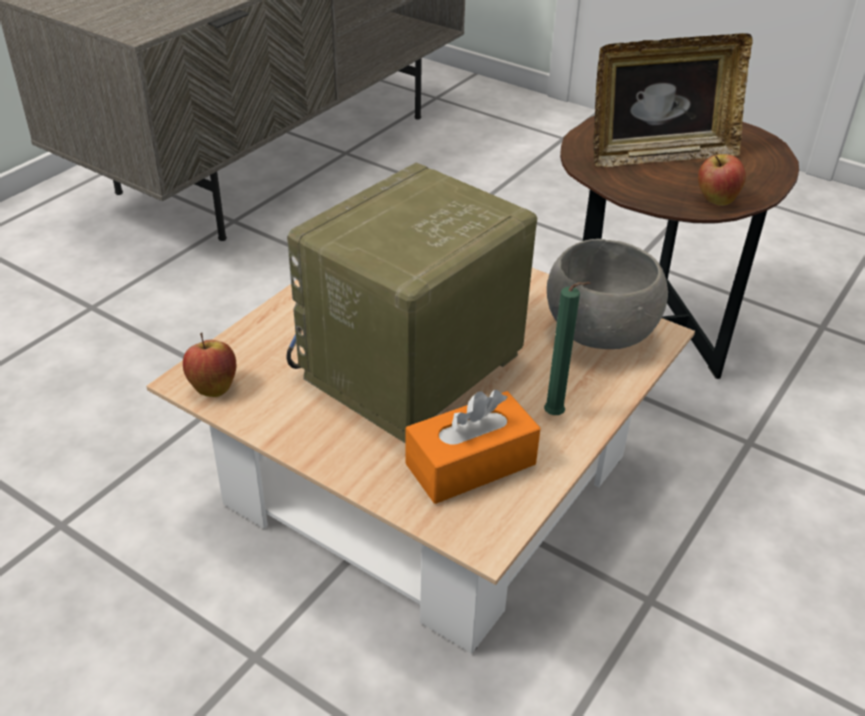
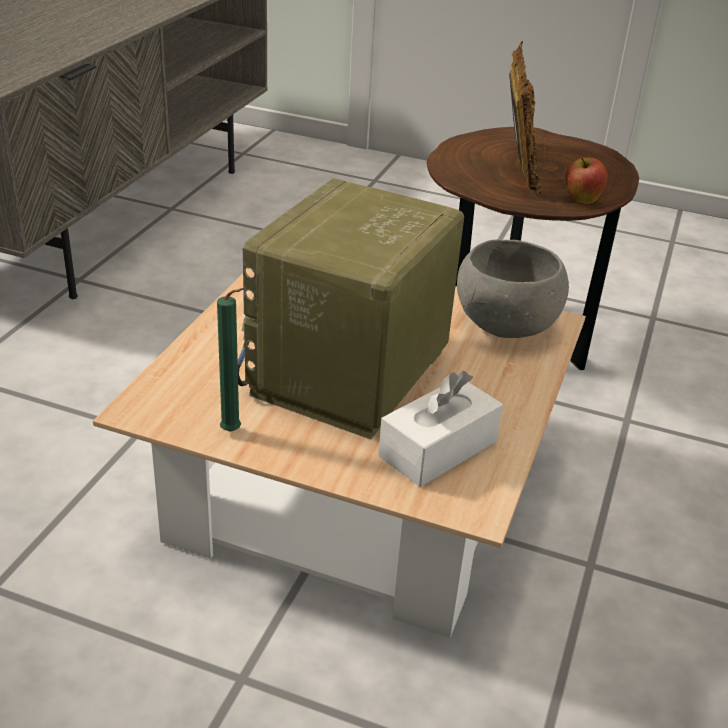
camera: 15 degrees left, 5 degrees down
(213, 387) = (162, 413): apple -> none
(470, 464) = (438, 449): orange tissue box -> white tissue box
(556, 416) = (497, 399): green candle -> green candle (233, 432)
(659, 155) = (517, 168): picture frame -> picture frame turned 60 degrees counterclockwise

